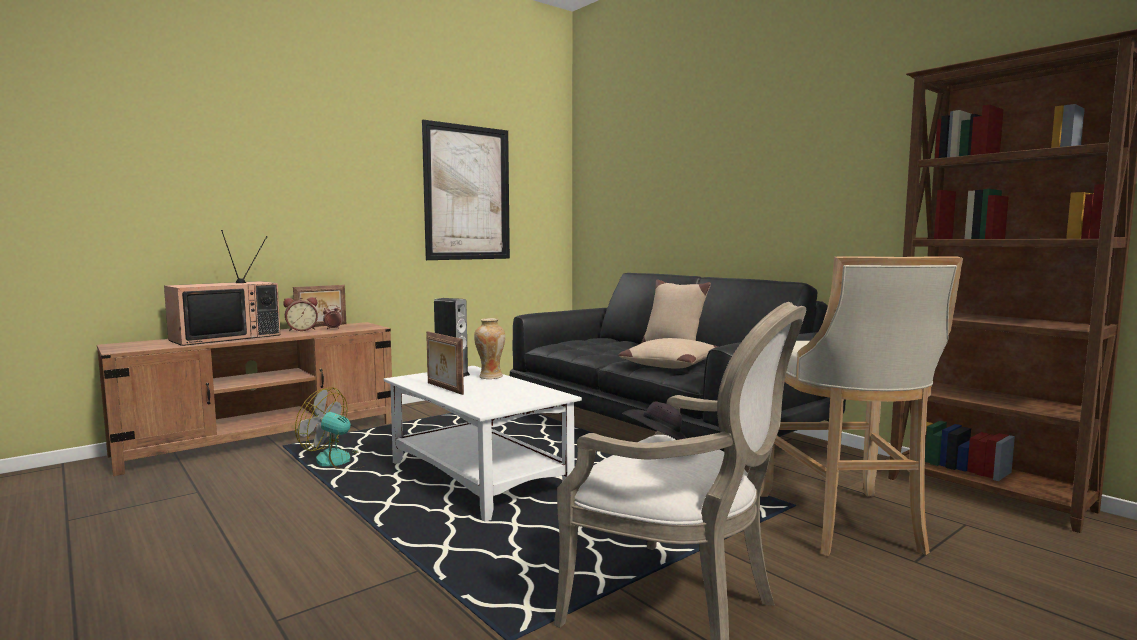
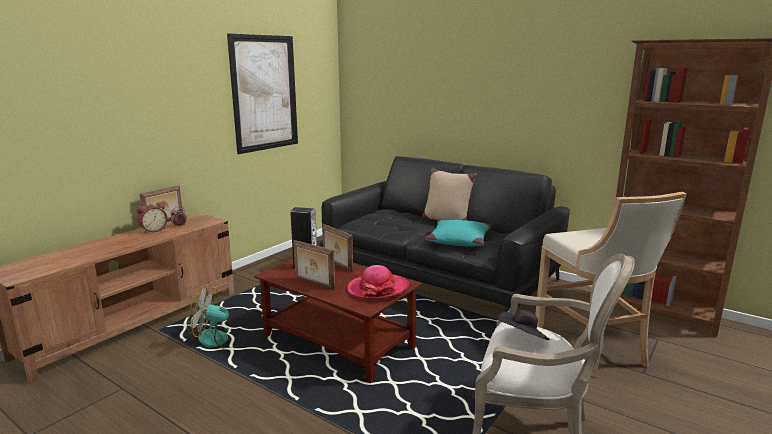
camera: 15 degrees left, 10 degrees up
(226, 337) = (97, 248): television -> none
(479, 478) = (339, 342): white coffee table -> brown coffee table
(490, 377) = (337, 265): vase -> picture frame
(518, 397) = (378, 289): none -> hat
(670, 364) = (458, 240): beige pillow -> turquoise pillow

